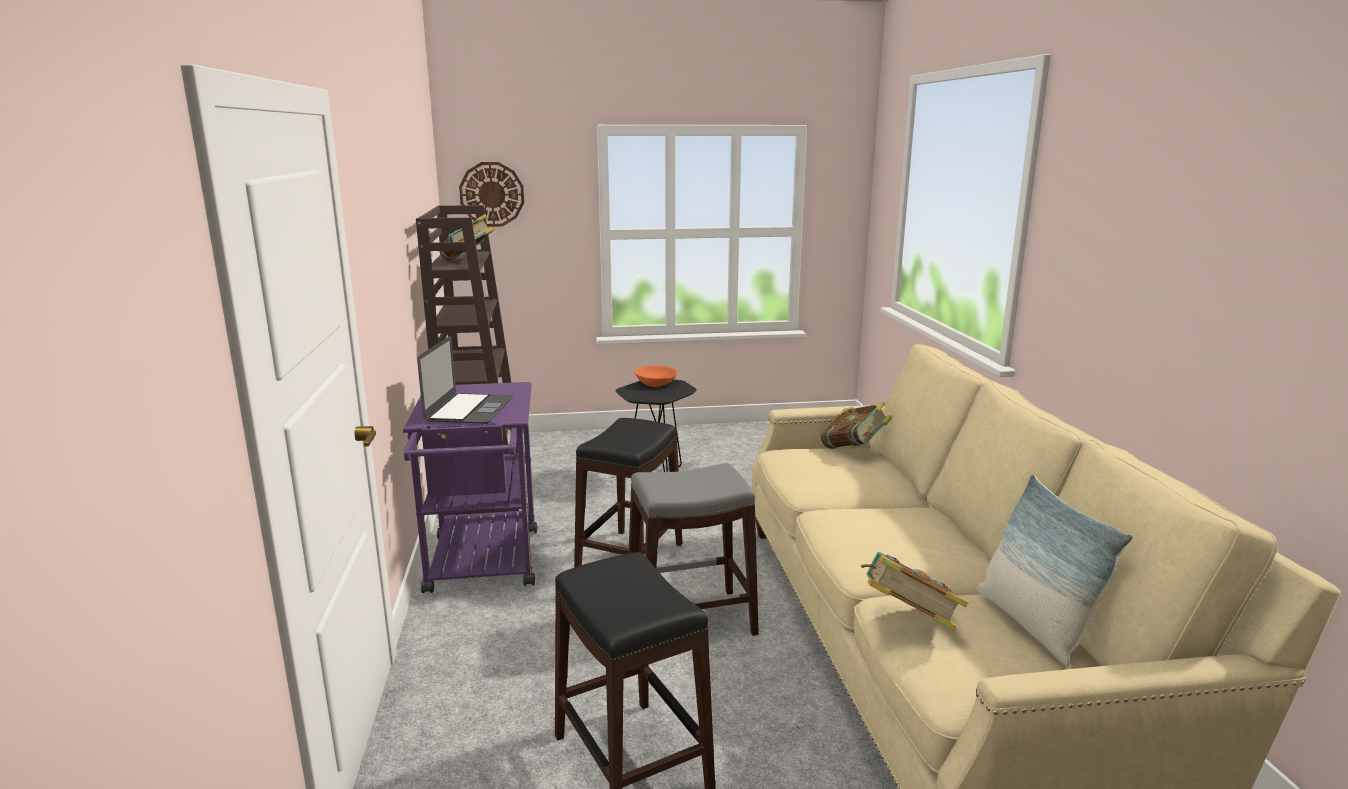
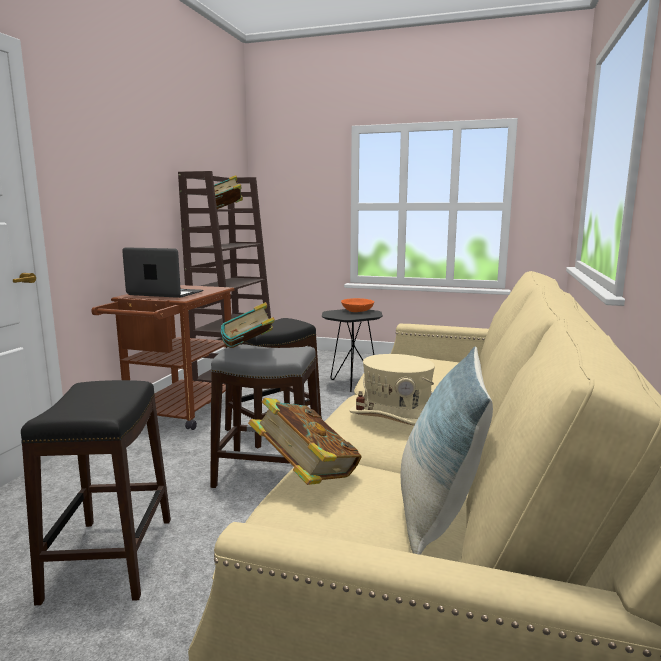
camera: 25 degrees right, 5 degrees down
(469, 409) = (165, 293): laptop -> laptop turned 105 degrees counterclockwise
(483, 567) = (177, 414): purple cart -> brown cart
(492, 194) = (280, 177): wall clock -> none
(854, 449) = (456, 361): book -> book (249, 351)
(891, 535) = (397, 416): none -> beige hat

